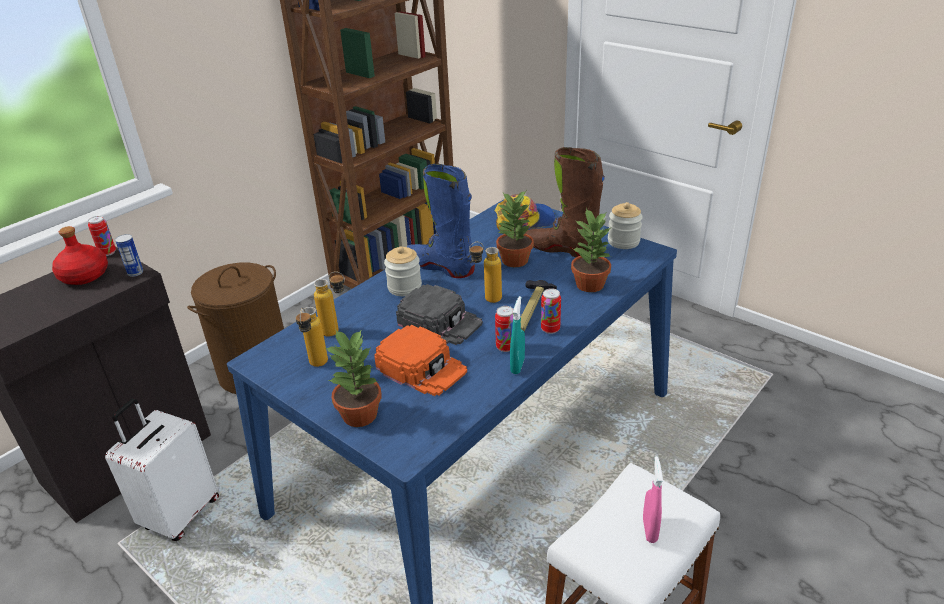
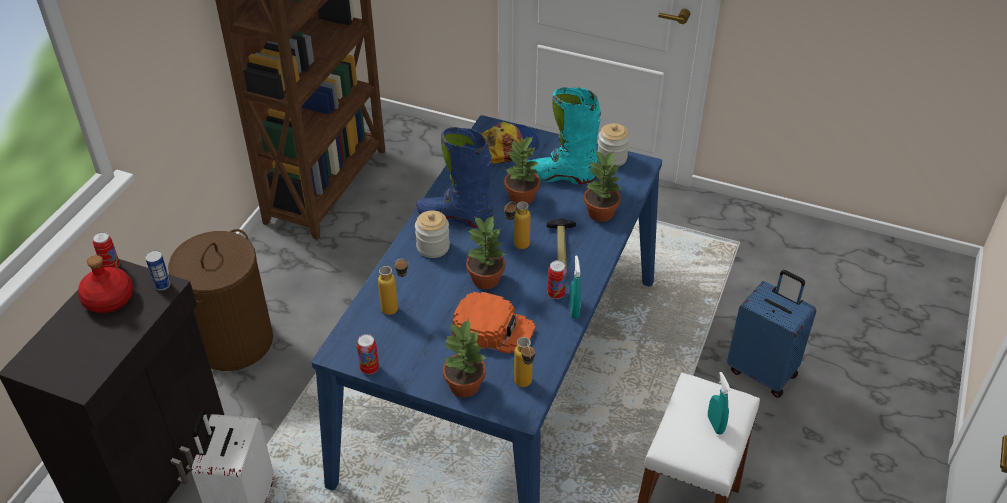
camera: 20 degrees left, 10 degrees up
(316, 366) = (399, 347): bottle -> bottle (525, 386)
(440, 322) = (486, 278): black cap -> potted plant
(550, 329) = (586, 268): can -> can (369, 368)
(562, 249) = (560, 176): brown boot -> turquoise boot
(649, 530) = (715, 424): pink spray bottle -> turquoise spray bottle
(765, 506) = (763, 371): none -> blue suitcase

